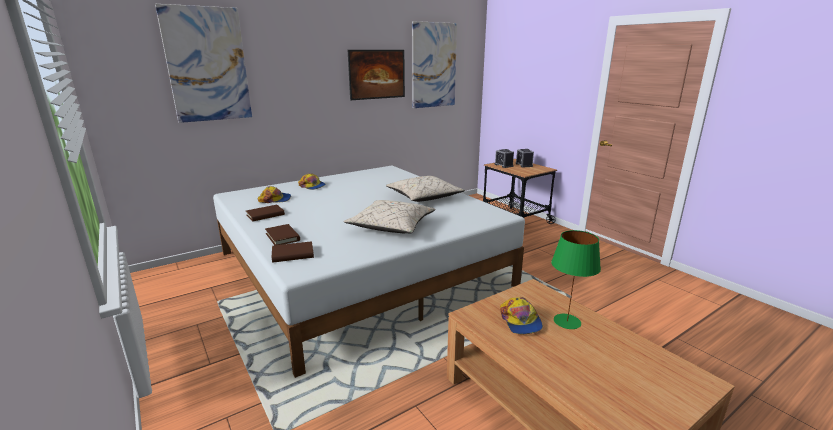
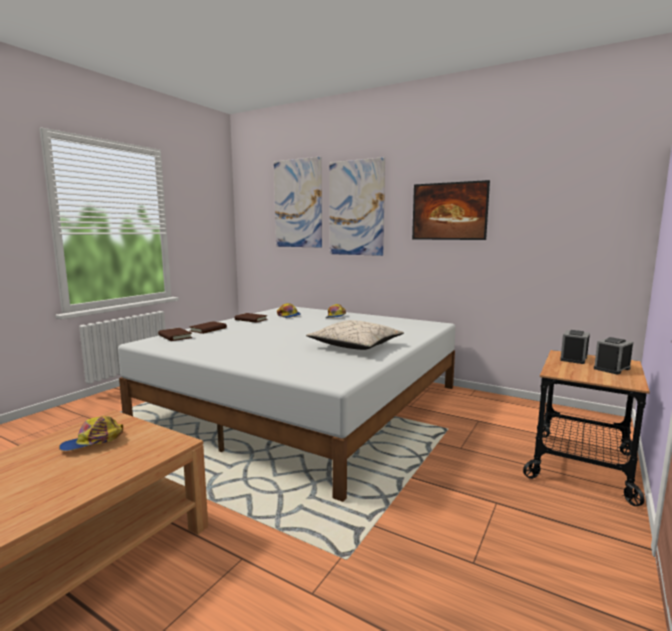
camera: 65 degrees right, 10 degrees down
(391, 226) = (253, 348): beige pillow -> none
(434, 65) = (543, 199): picture -> picture (356, 208)
(566, 321) = (87, 469): green table lamp -> none

